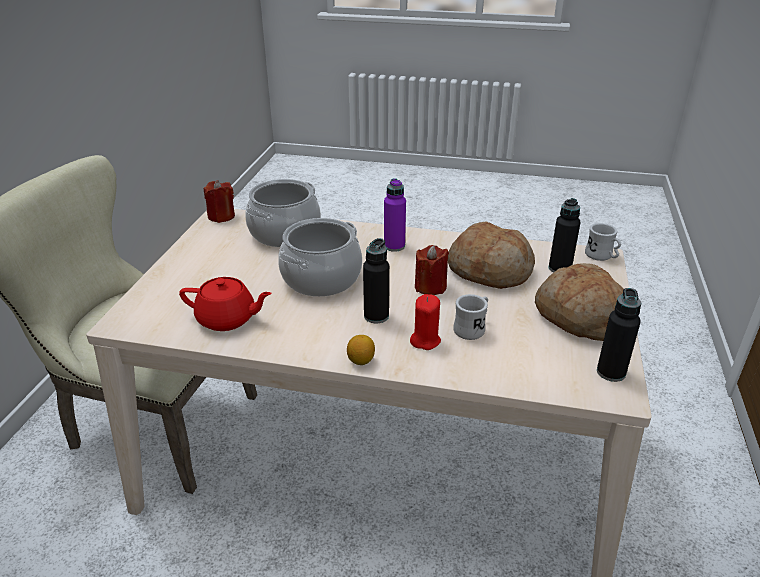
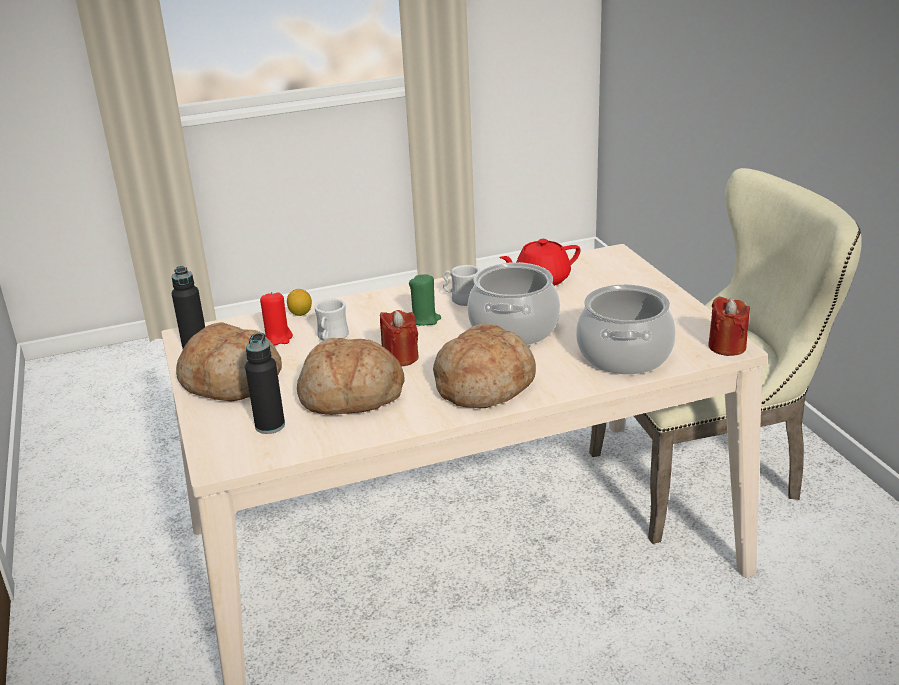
camera: 150 degrees right, 5 degrees down
(361, 361) = (403, 292): lemon -> lemon (300, 313)
(376, 316) = (425, 320): black bottle -> green candle
(394, 246) = (484, 384): purple bottle -> bread
(425, 340) = (365, 318): red candle -> red candle (278, 338)
(601, 256) = (219, 462): white mug -> white mug (461, 299)

